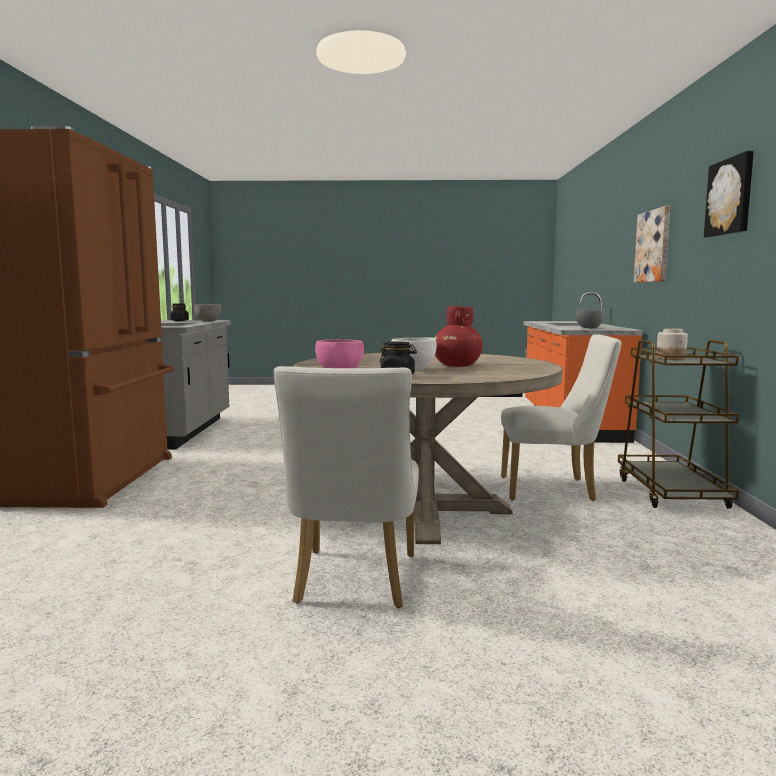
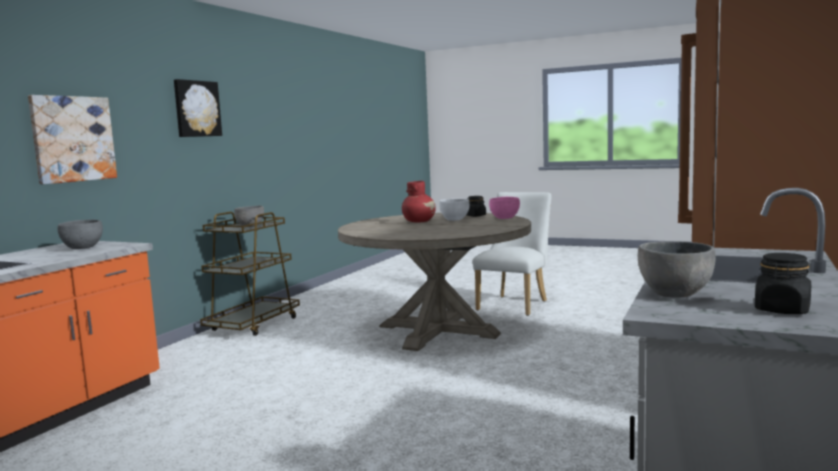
camera: 155 degrees left, 0 degrees up
(554, 489) = (320, 335): white chair -> none
(671, 358) = (250, 226): jar -> grey bowl

